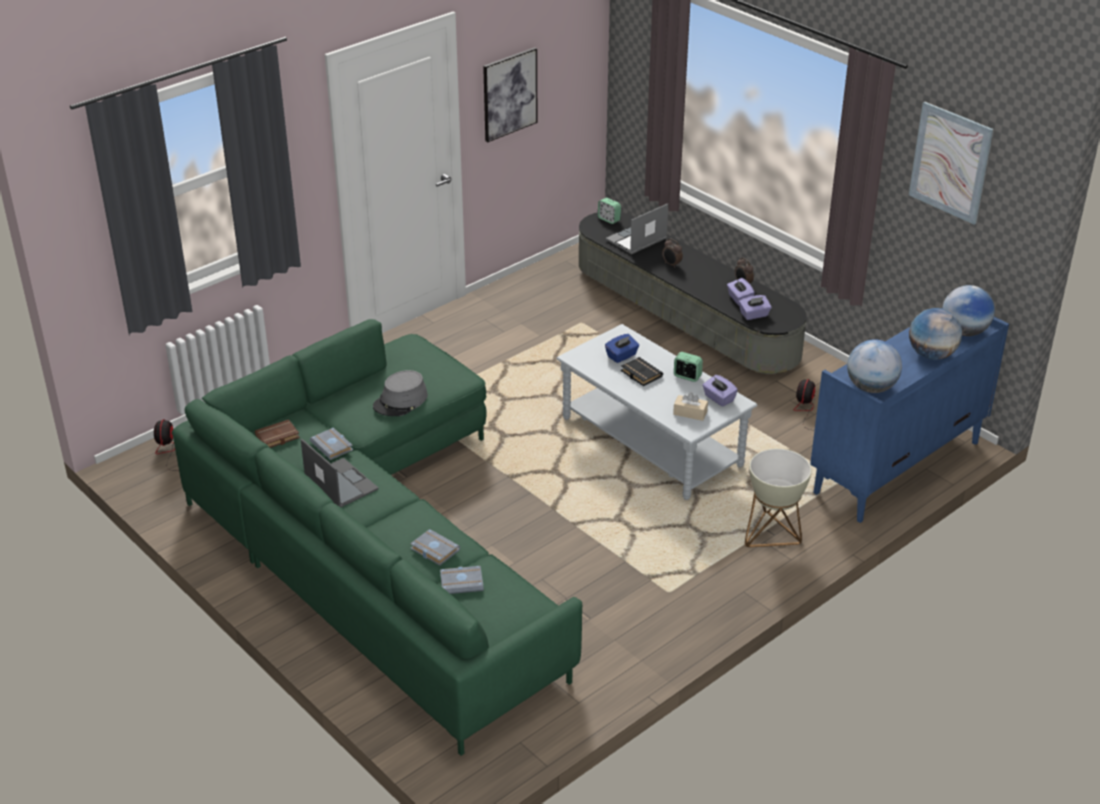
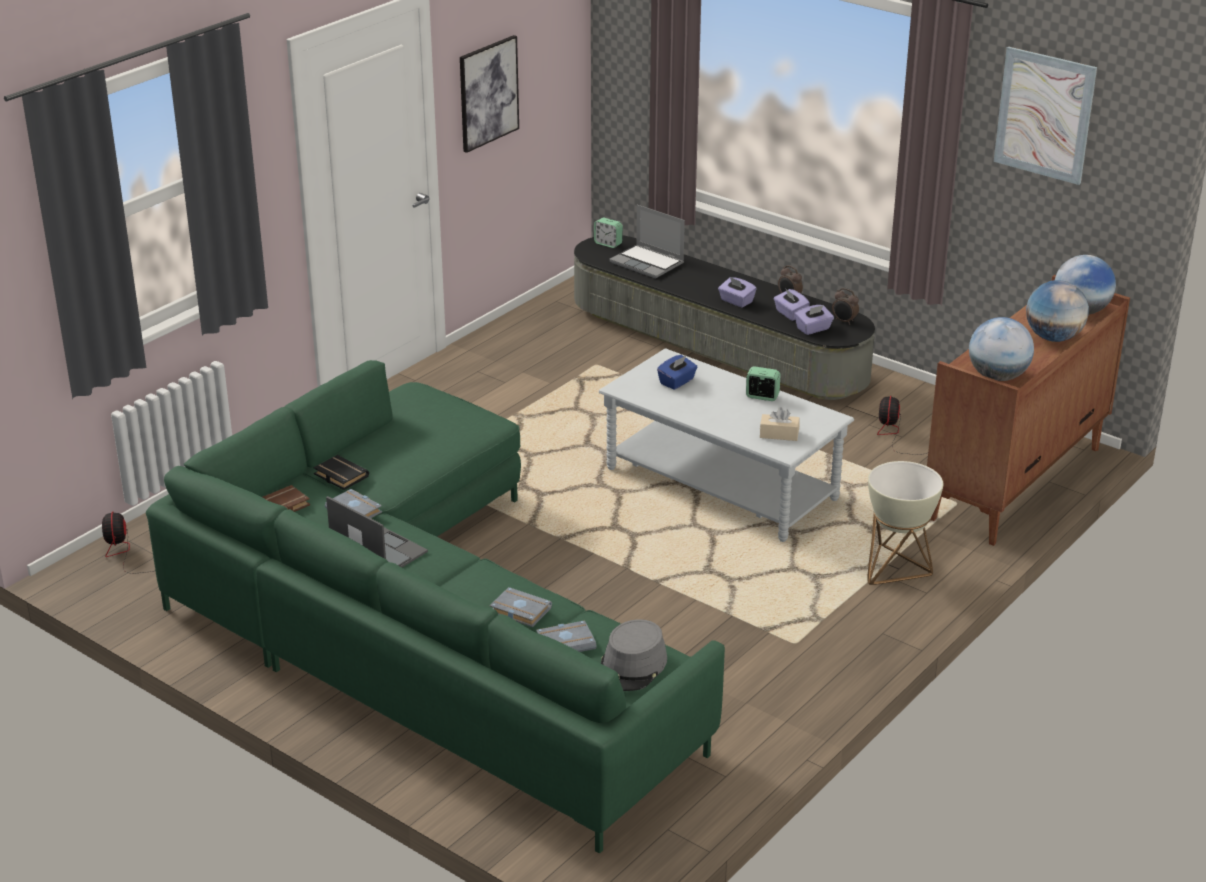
camera: 10 degrees left, 5 degrees down
(400, 401) = (423, 454): grey hat -> grey hat (631, 667)
(636, 240) = (648, 263): laptop -> laptop turned 90 degrees counterclockwise
(640, 374) = (705, 399): black book -> black book (339, 476)
(671, 264) = (698, 285): alarm clock -> alarm clock (844, 321)
(718, 398) = (807, 416): purple tissue box -> purple tissue box (736, 301)
(896, 468) = (1015, 484): blue cabinet -> brown cabinet

